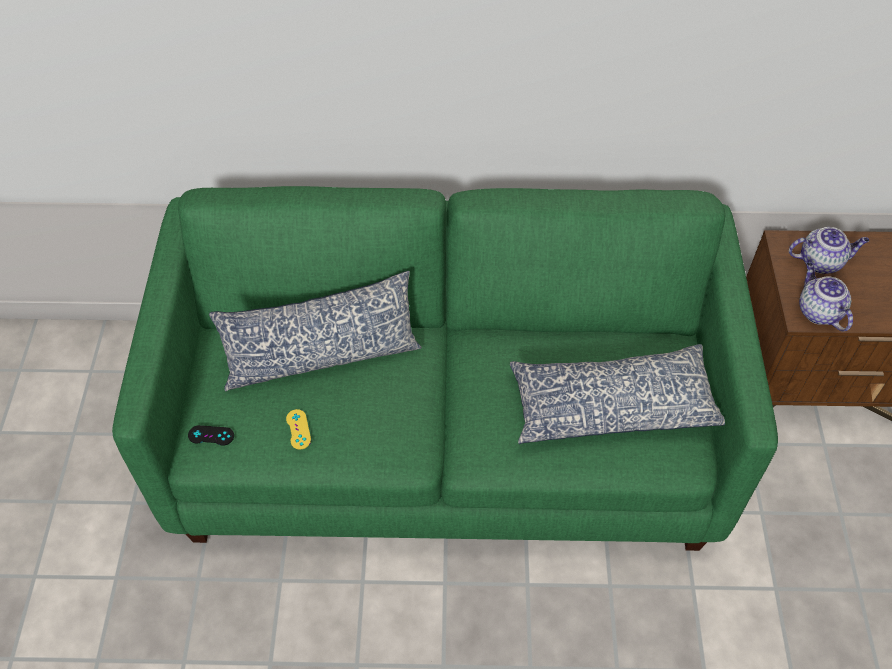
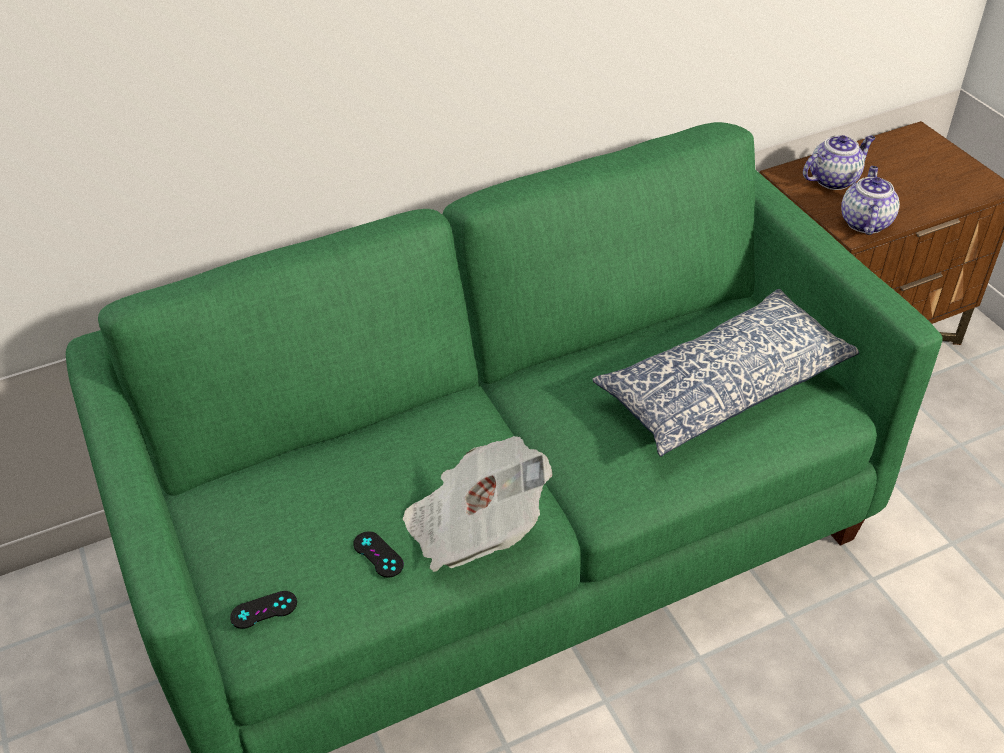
camera: 25 degrees left, 10 degrees down
(298, 429) = (378, 554): yellow game controller -> black game controller
(322, 358) = (357, 466): pillow -> none
(370, 438) = (475, 527): none -> newspaper
(817, 311) = (864, 222): teapot -> teapot turned 60 degrees clockwise

